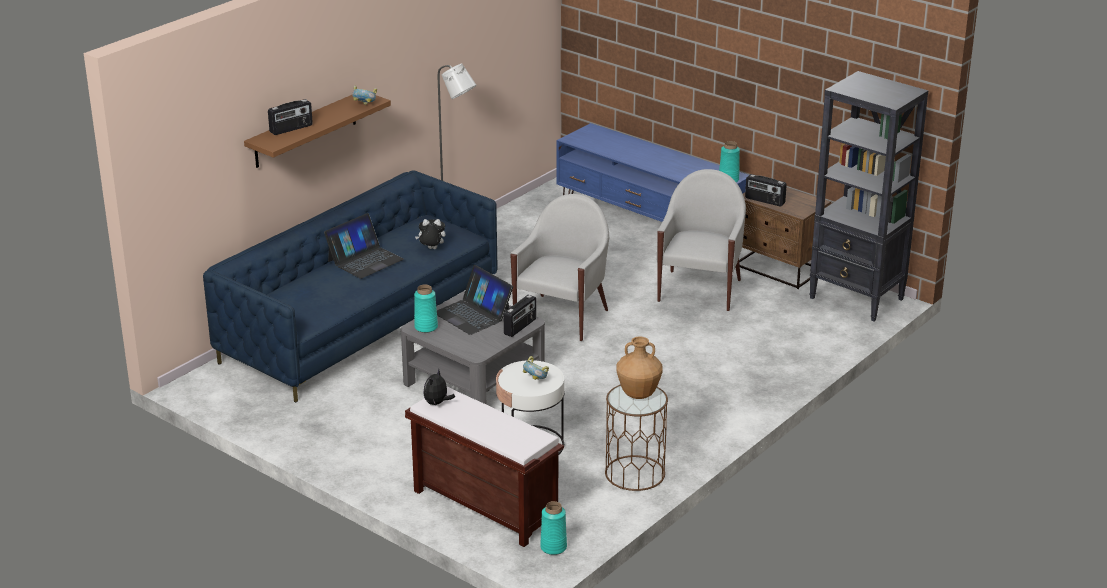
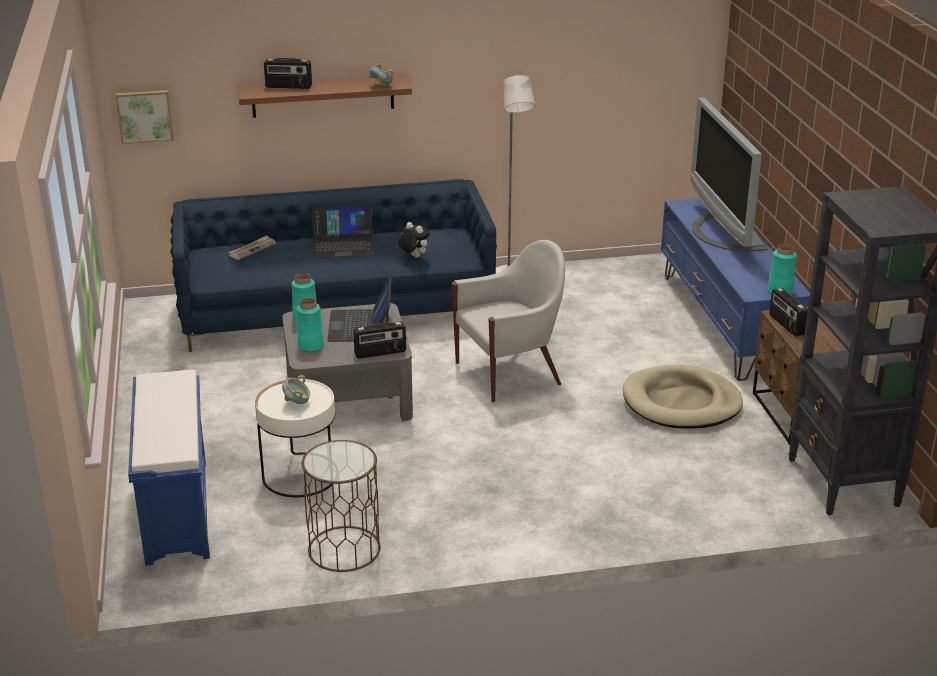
camera: 40 degrees right, 0 degrees up
(175, 195) = (144, 116): none -> picture
(297, 290) = (252, 249): none -> newspaper
(437, 403) = (160, 381): plush toy -> none
(483, 506) = (176, 510): brown bench -> blue bench
(553, 547) = (166, 580): turquoise vase -> turquoise vase (310, 346)
(633, 150) = (725, 232): none -> television
(639, 394) = (346, 457): brown vase -> none
(700, 290) = (681, 403): white armchair -> beige dog bed

